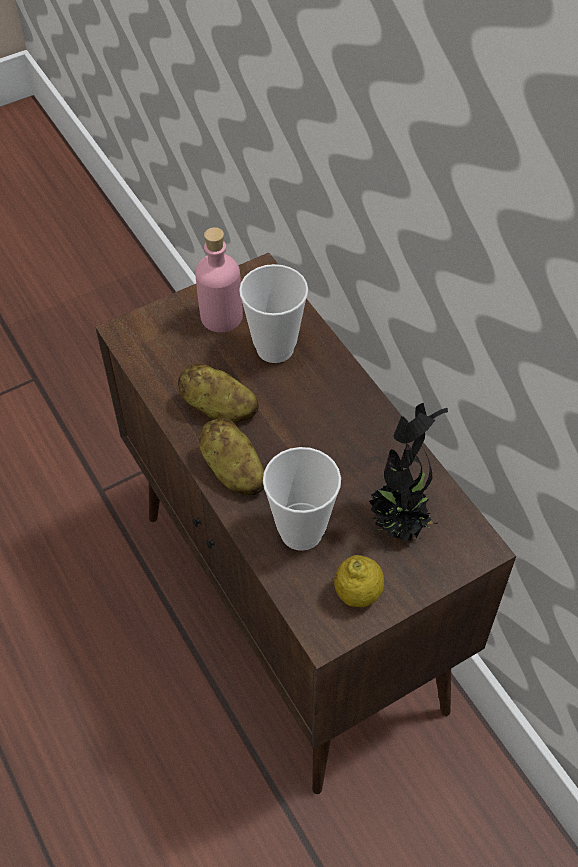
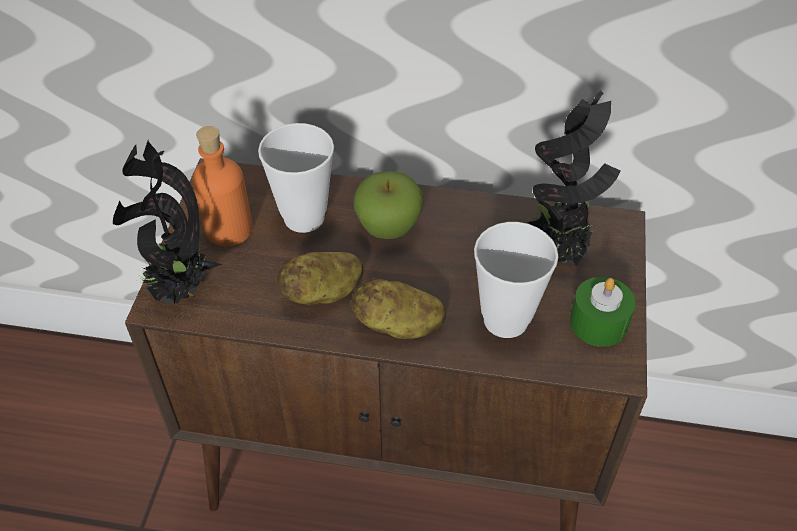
camera: 50 degrees left, 5 degrees down
(145, 333) = (180, 291): none -> potted plant
(221, 316) = (228, 229): pink bottle -> orange bottle
(316, 403) = (388, 228): none -> apple
(358, 594) = (598, 323): lemon -> green candle

